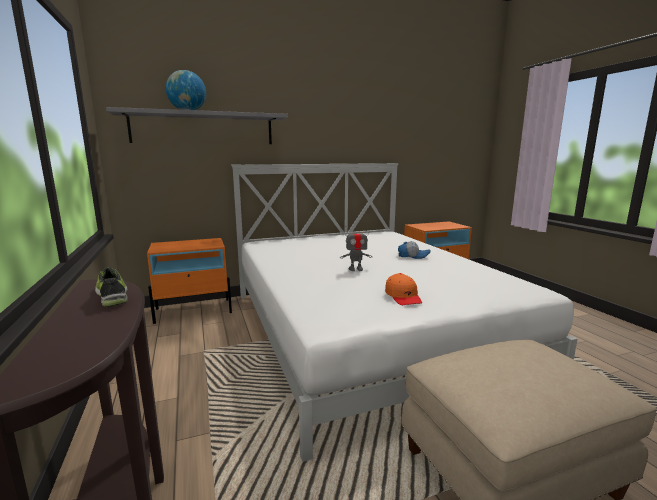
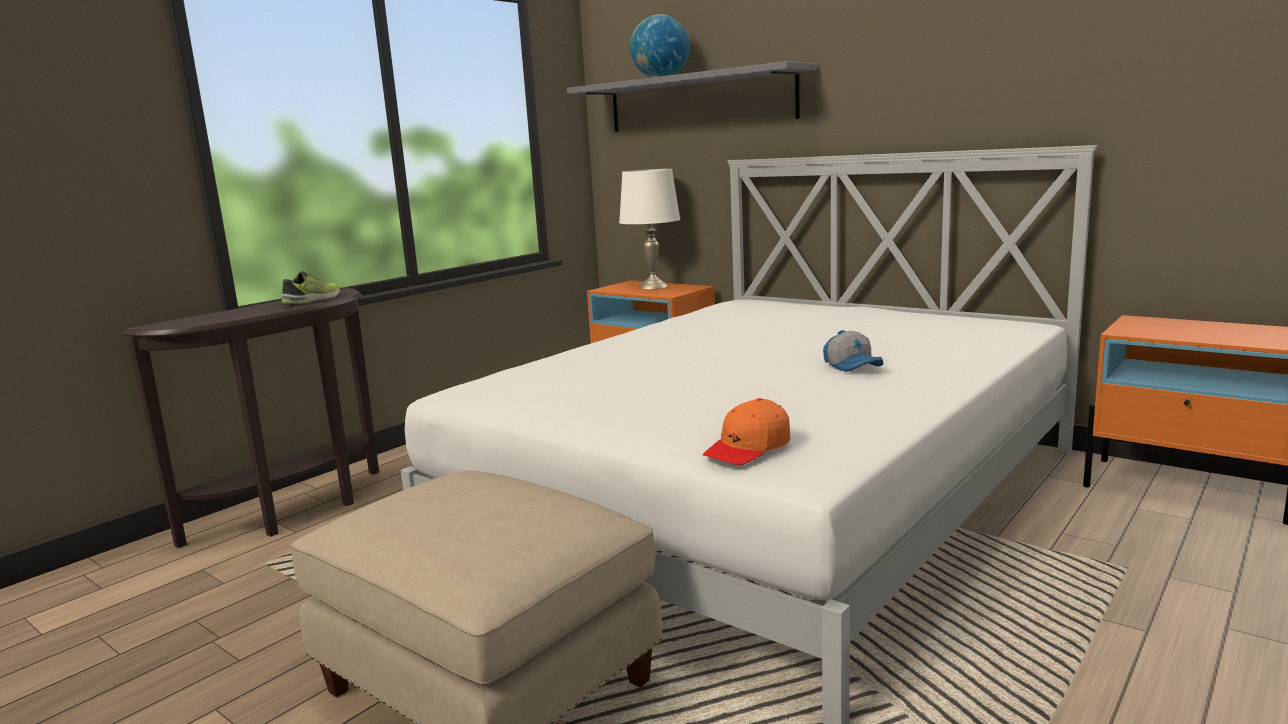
camera: 60 degrees right, 0 degrees up
(186, 243) = (653, 286): none -> white table lamp
(356, 269) = (687, 357): toy robot -> none
(403, 296) = (602, 398): orange cap -> orange cap (748, 448)

